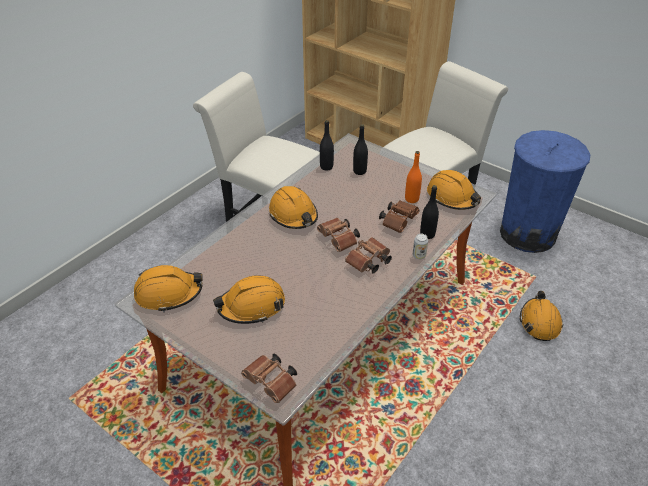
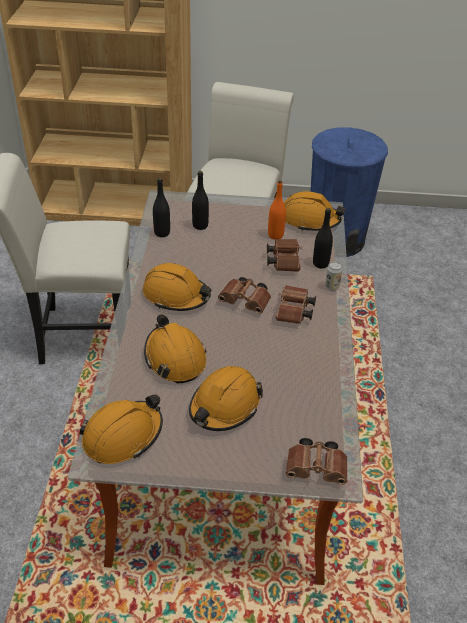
camera: 35 degrees left, 0 degrees up
(539, 322) = (406, 316): orange hard hat -> orange hard hat (175, 358)

